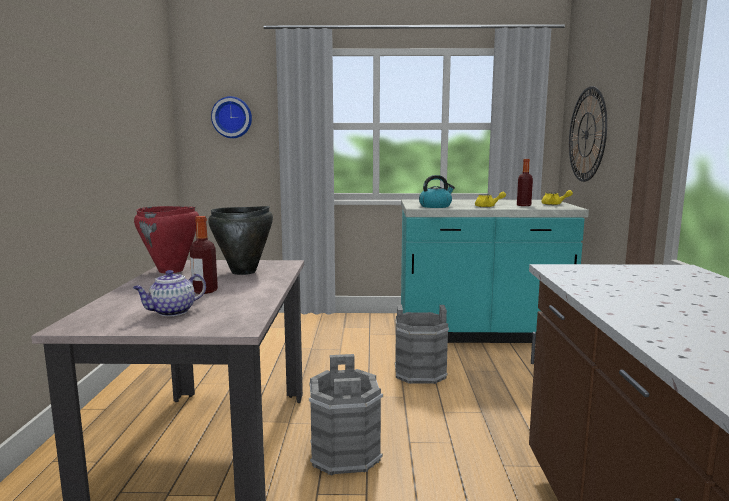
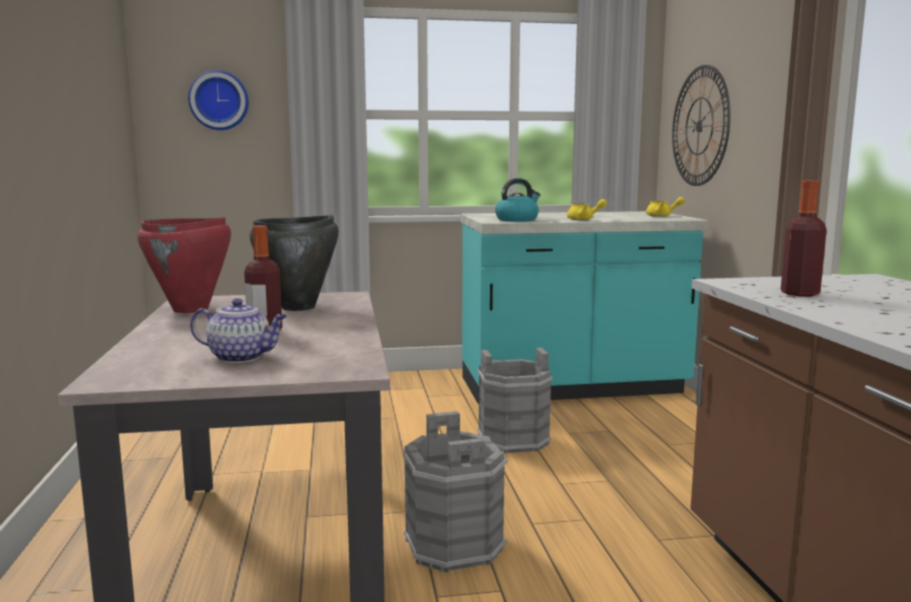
camera: 10 degrees left, 0 degrees up
(172, 312) = (242, 357): teapot -> teapot turned 120 degrees counterclockwise
(523, 205) = (626, 217): bottle -> bottle (800, 294)

